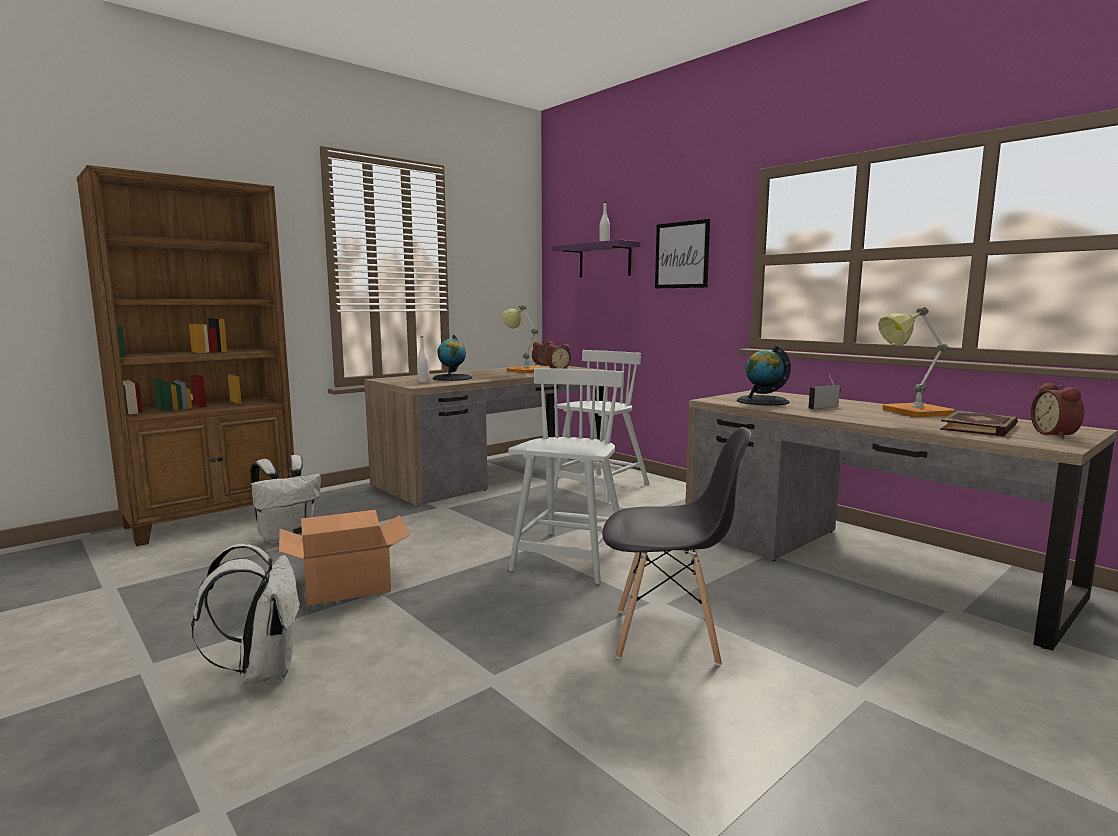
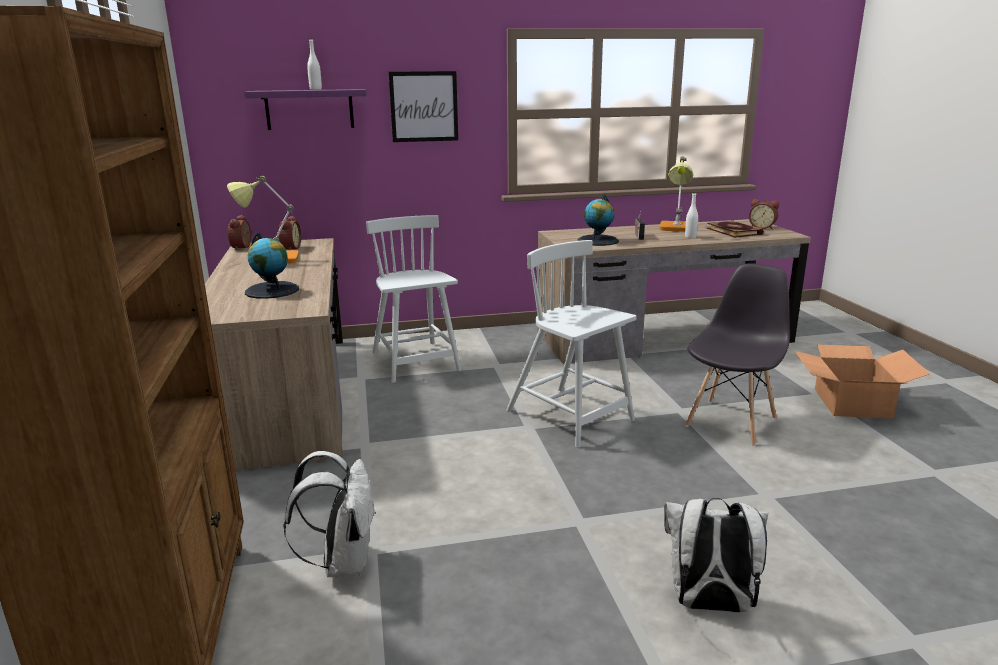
camera: 60 degrees left, 10 degrees up
(346, 584) = (537, 535): cardboard box -> cardboard box (851, 403)
(423, 381) = (274, 304): white bottle -> white bottle (690, 237)

